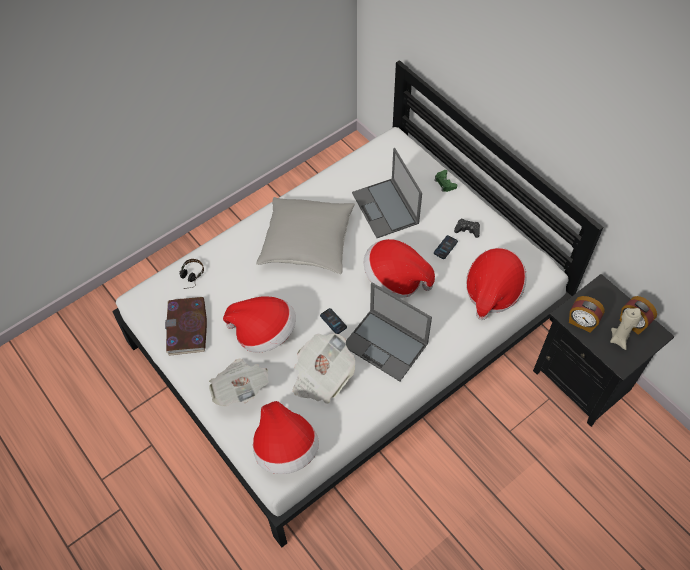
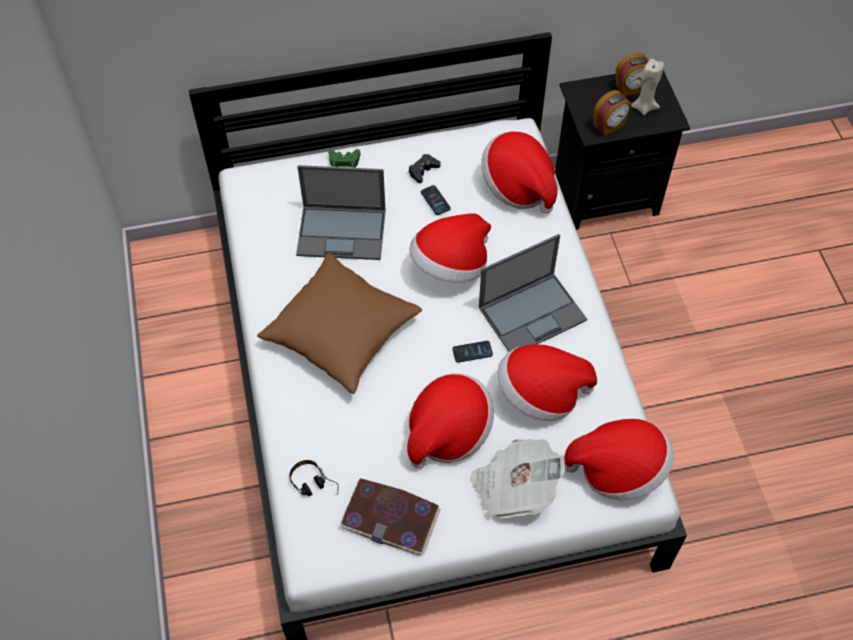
camera: 65 degrees left, 0 degrees up
(307, 243) = (341, 333): grey pillow -> brown pillow
(321, 376) = (540, 394): newspaper -> hat

